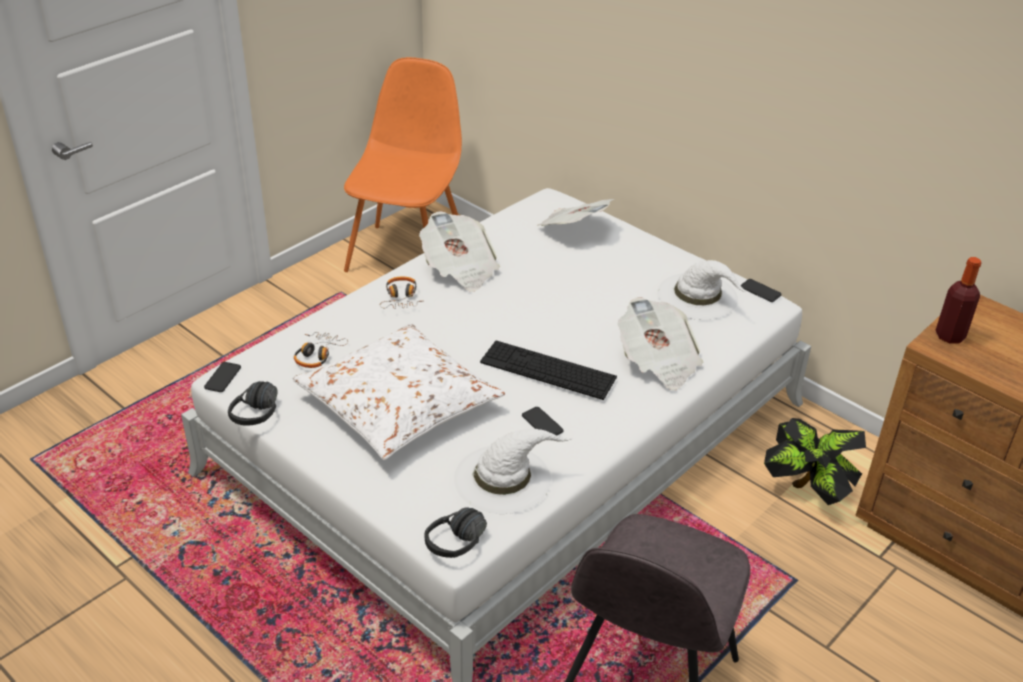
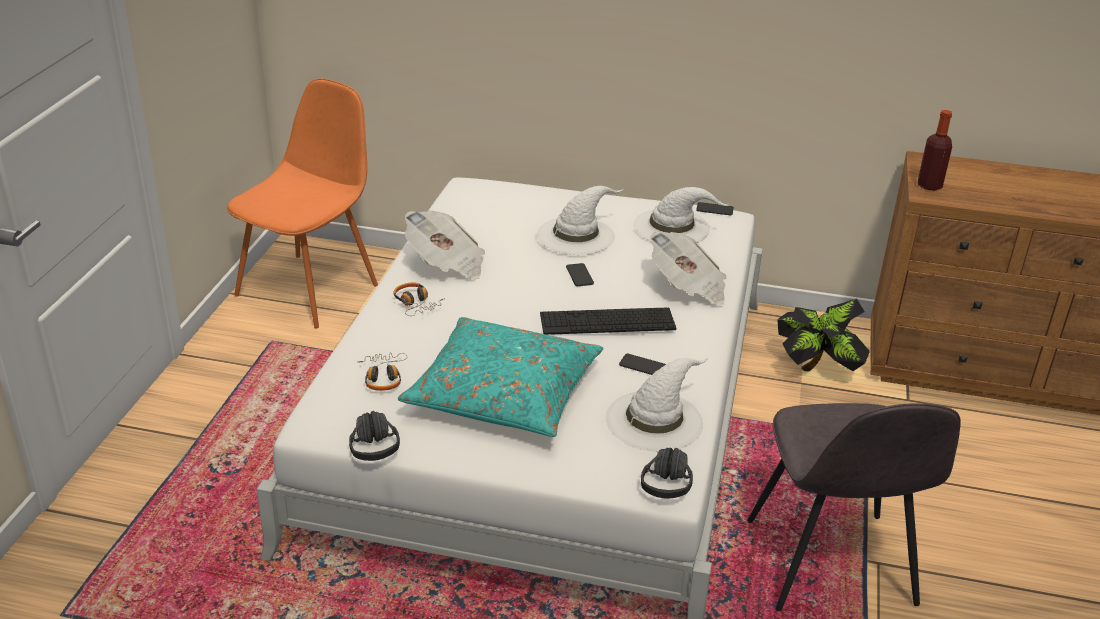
camera: 30 degrees left, 5 degrees down
(222, 377) = (307, 428): phone -> phone (579, 275)
(399, 404) = (504, 393): white pillow -> turquoise pillow
(407, 254) = (310, 289): orange chair -> orange chair turned 45 degrees clockwise
(573, 229) = (514, 204): newspaper -> none
(599, 276) = (576, 235): none -> white hat

